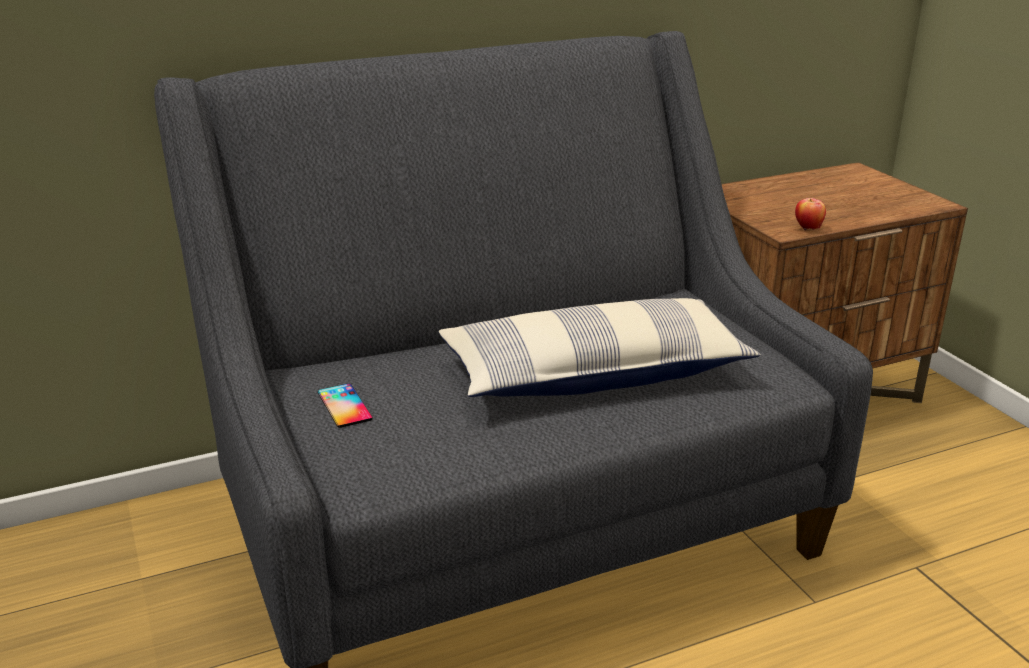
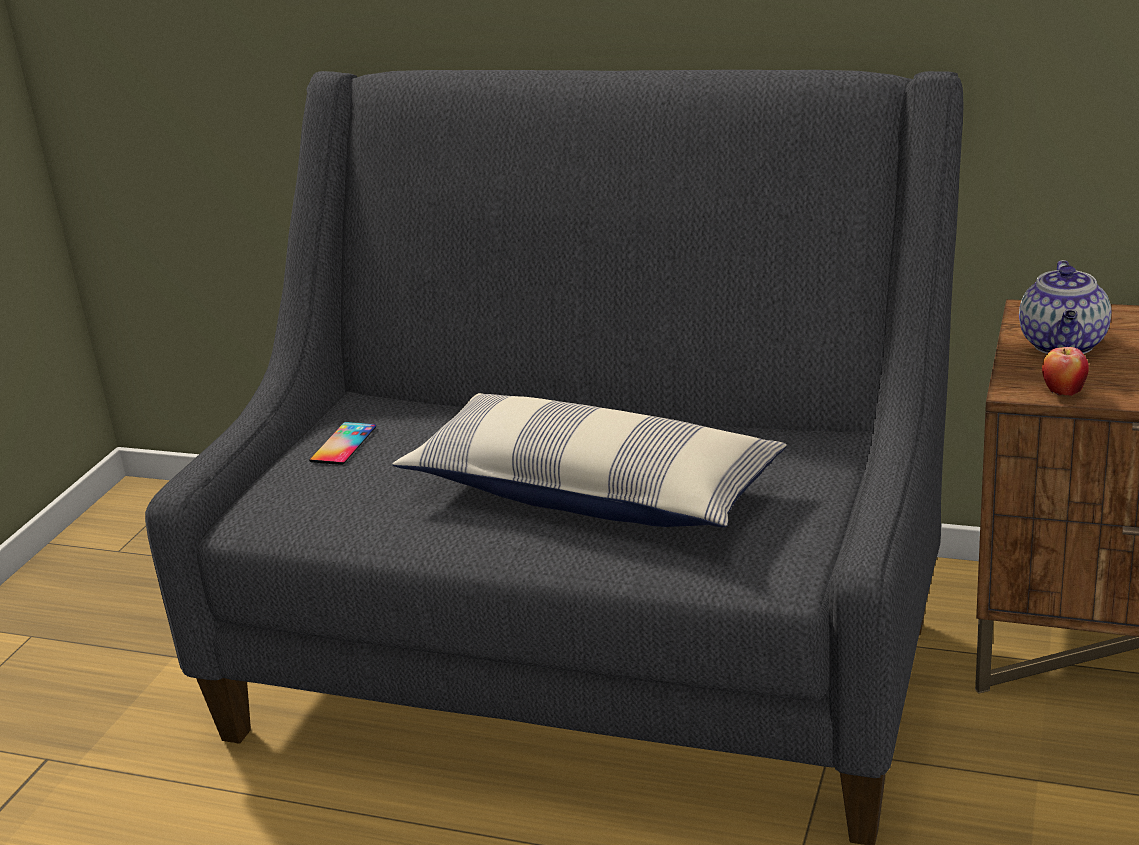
camera: 45 degrees right, 0 degrees up
(762, 206) = (1063, 346): none -> teapot

